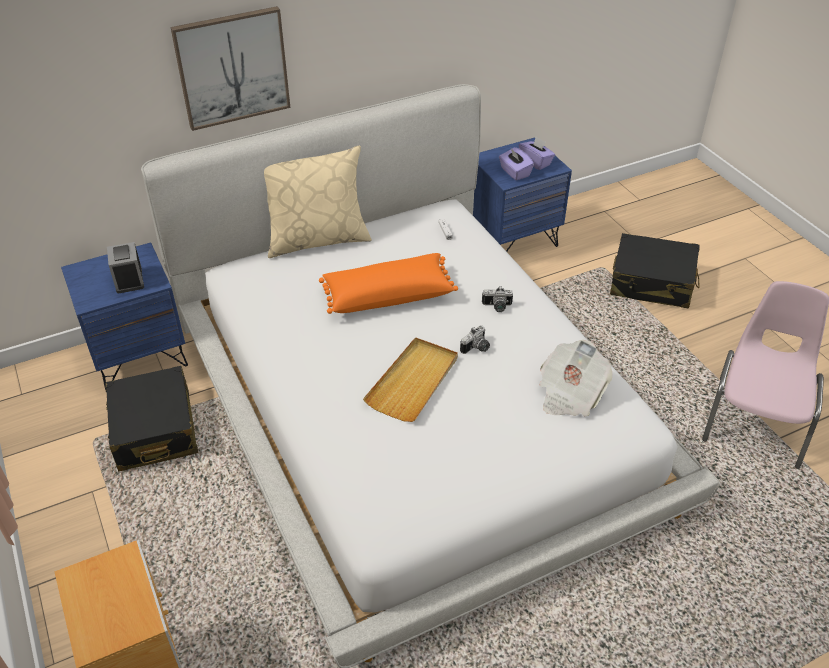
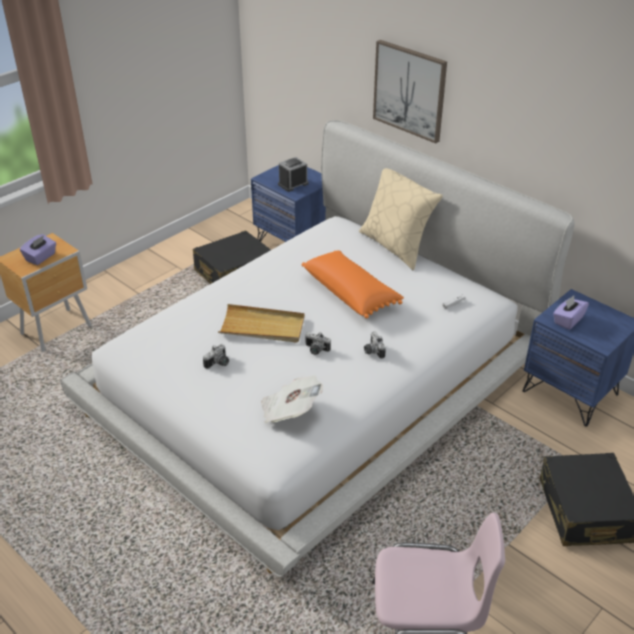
camera: 70 degrees right, 5 degrees down
(465, 436) = (218, 363): none -> camera
(535, 162) = (598, 330): purple tissue box -> purple tissue box (41, 257)

